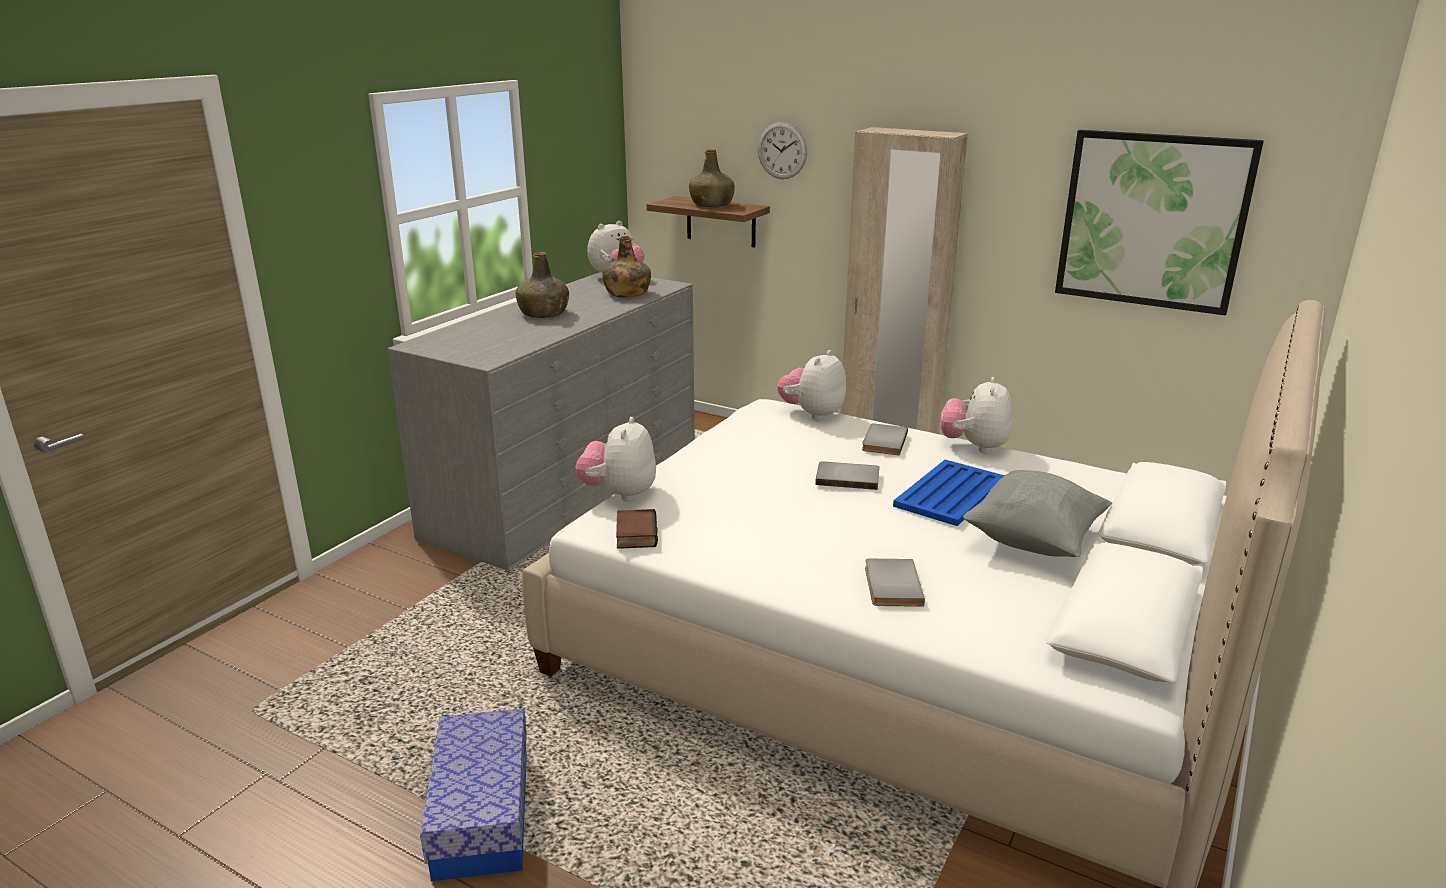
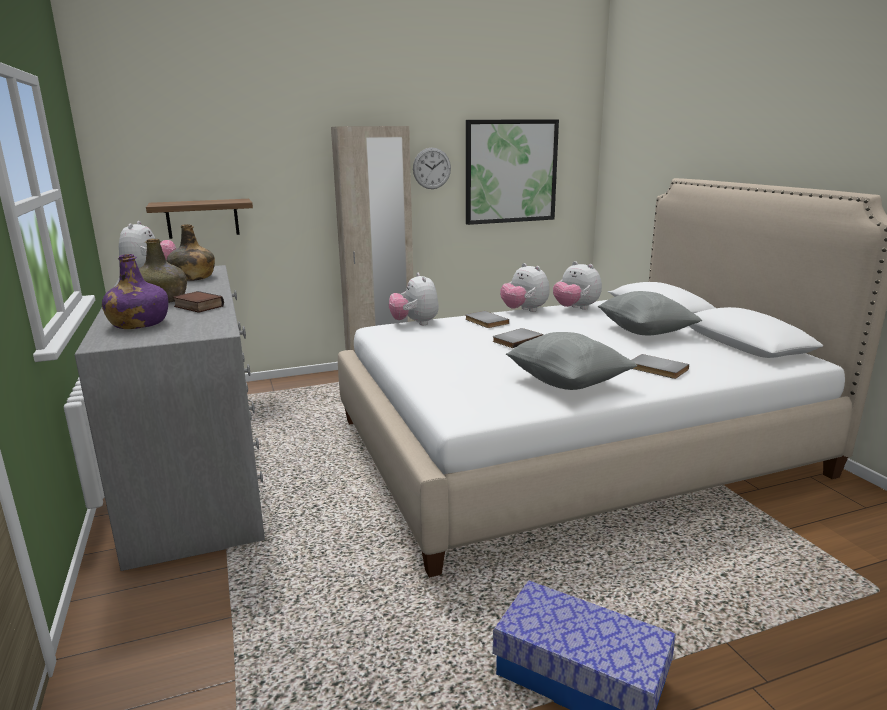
camera: 50 degrees left, 5 degrees down
(472, 334) = (139, 324): none -> purple bottle
(619, 494) = (426, 396): plush toy -> plush toy (575, 308)
(634, 534) = (496, 408): book -> book (197, 306)
(712, 205) = (204, 201): green bottle -> none
(756, 547) = (567, 383): none -> grey pillow
(782, 150) = (254, 151): wall clock -> wall clock (431, 168)
(949, 494) = (571, 329): blue tray -> none

